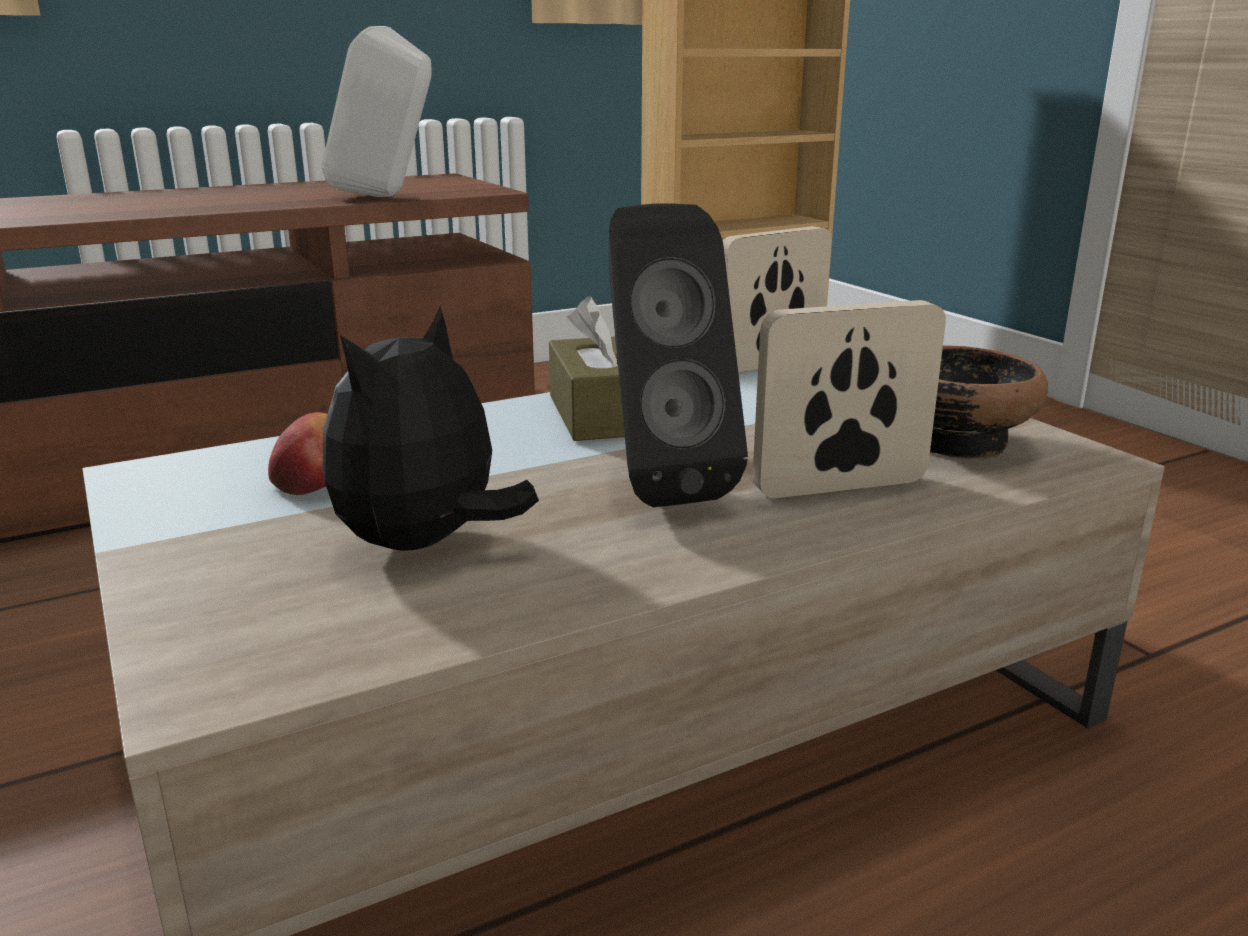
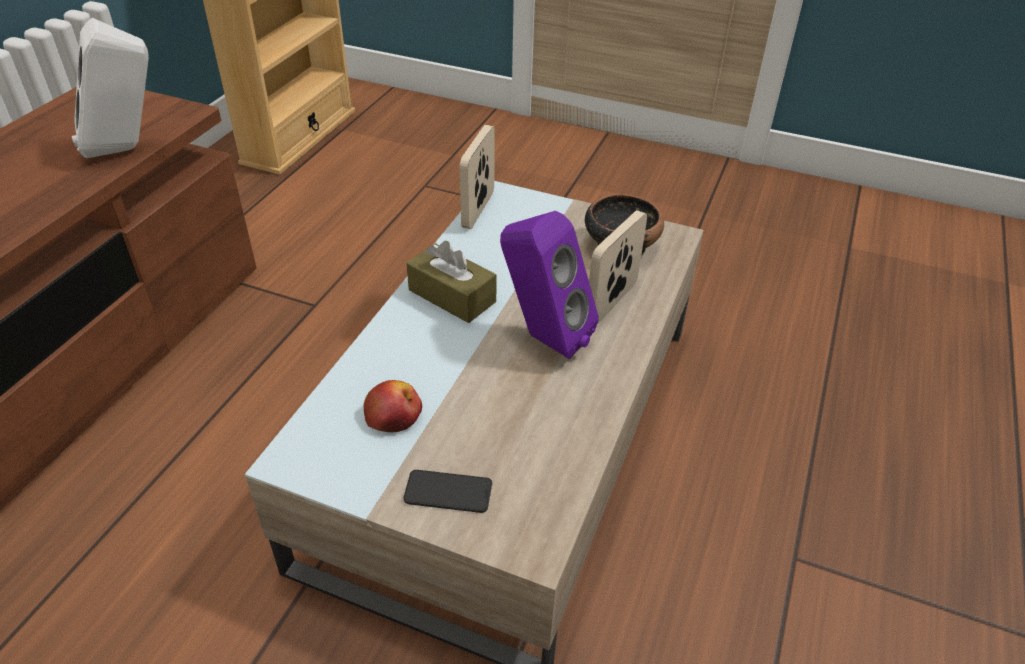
camera: 40 degrees left, 20 degrees up
(229, 572) = (448, 492): none -> phone
(425, 545) = (503, 429): plush toy -> none
(658, 484) = (543, 337): black speaker -> purple speaker

